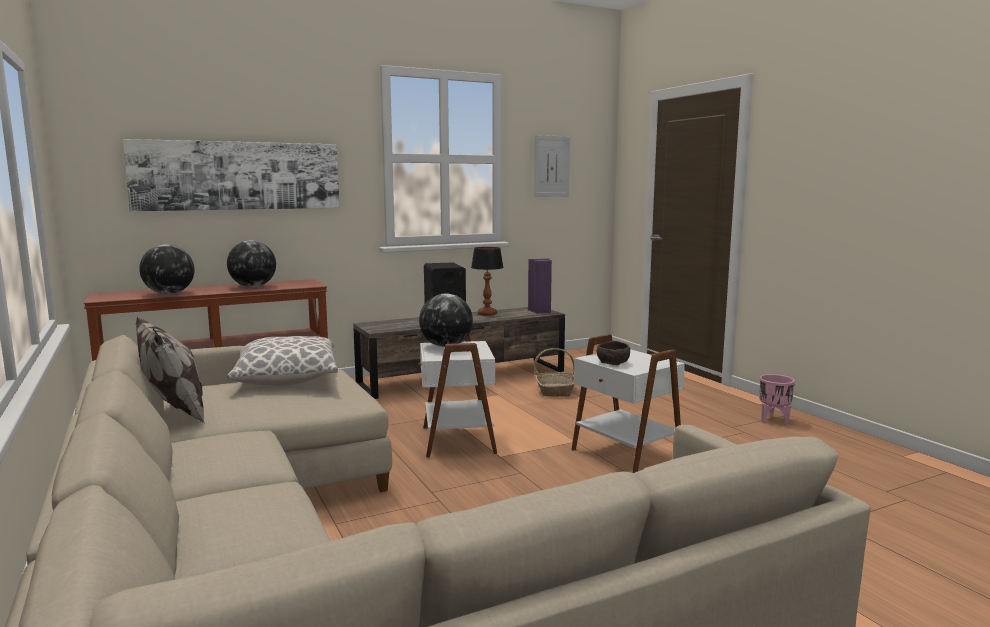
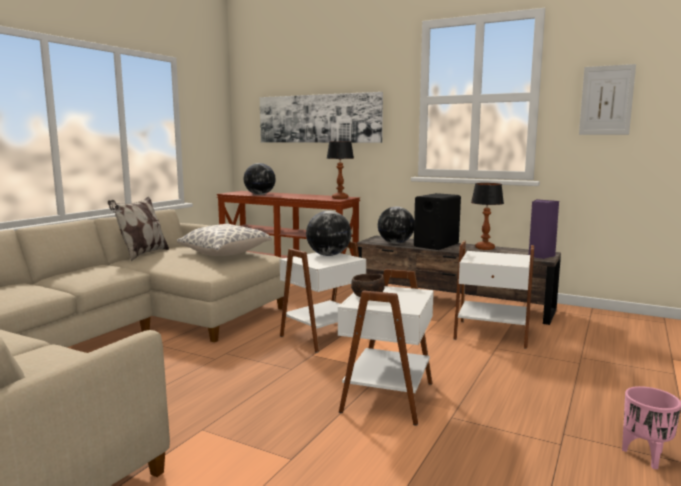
camera: 55 degrees right, 0 degrees up
(253, 286) = (307, 196): globe -> globe (395, 243)
(305, 283) = (340, 198): none -> table lamp
(555, 390) = (491, 334): basket -> white side table

